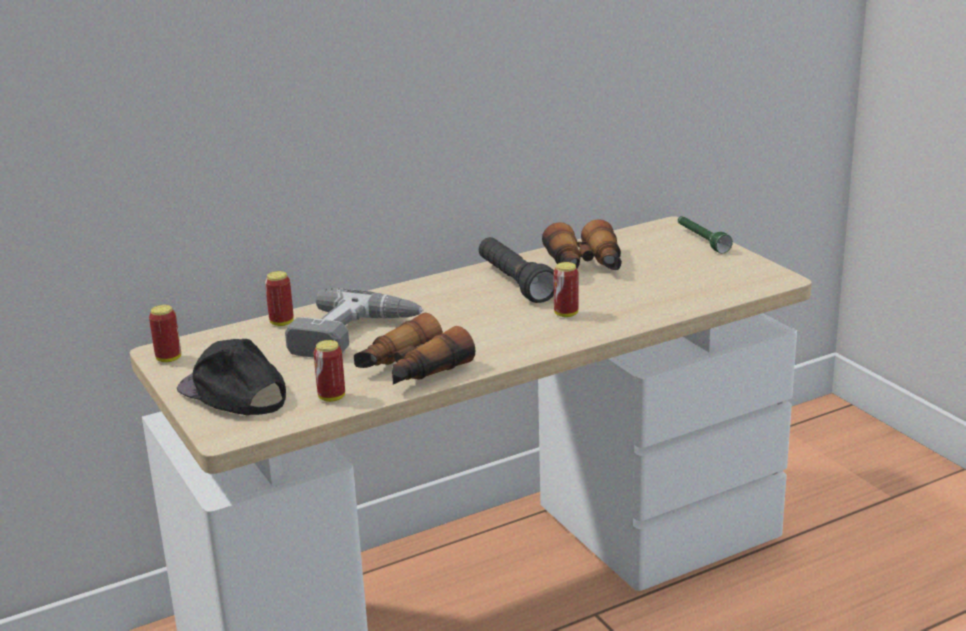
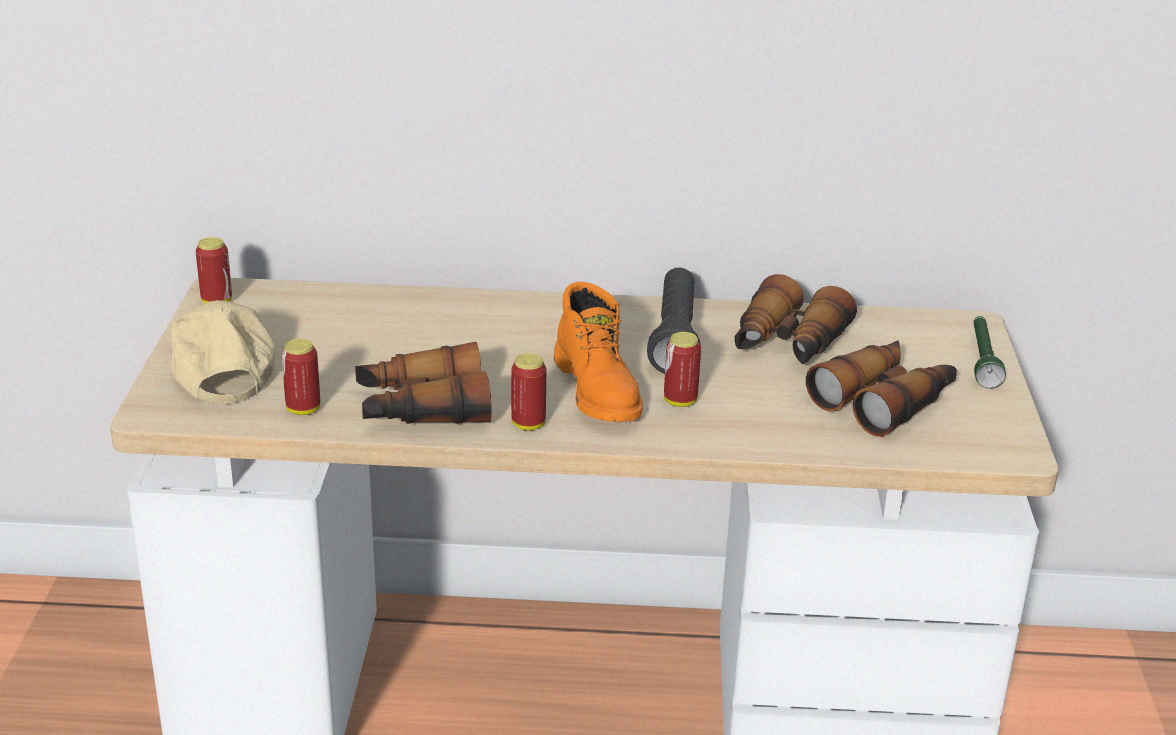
camera: 30 degrees right, 5 degrees up
(233, 394) = (221, 367): black cap -> beige cap
(282, 323) = (371, 298): can -> can (528, 424)
(355, 336) = (420, 342): power drill -> none
(509, 324) = (599, 391): none -> orange boot
(679, 277) = (884, 401): none -> binoculars

